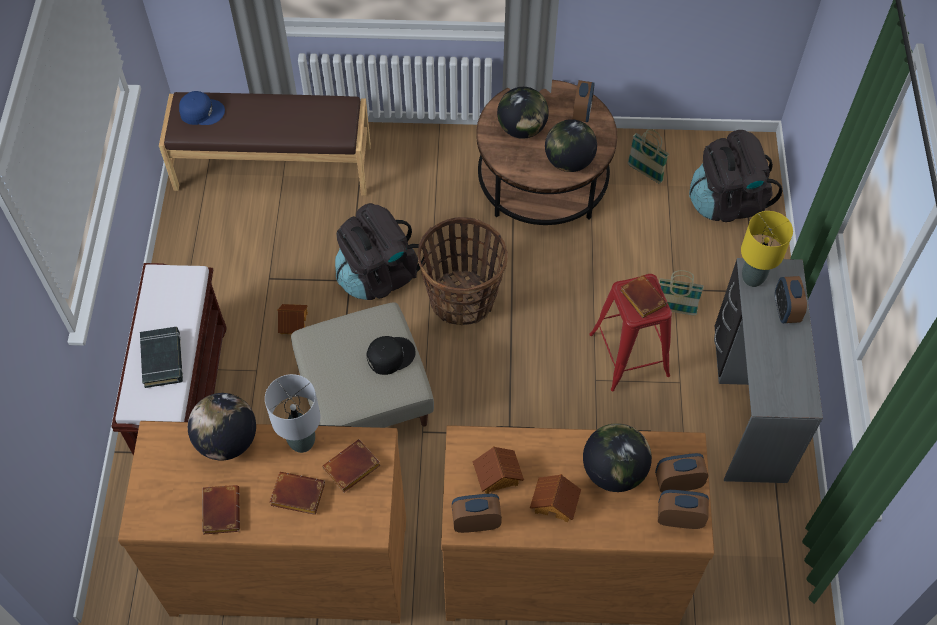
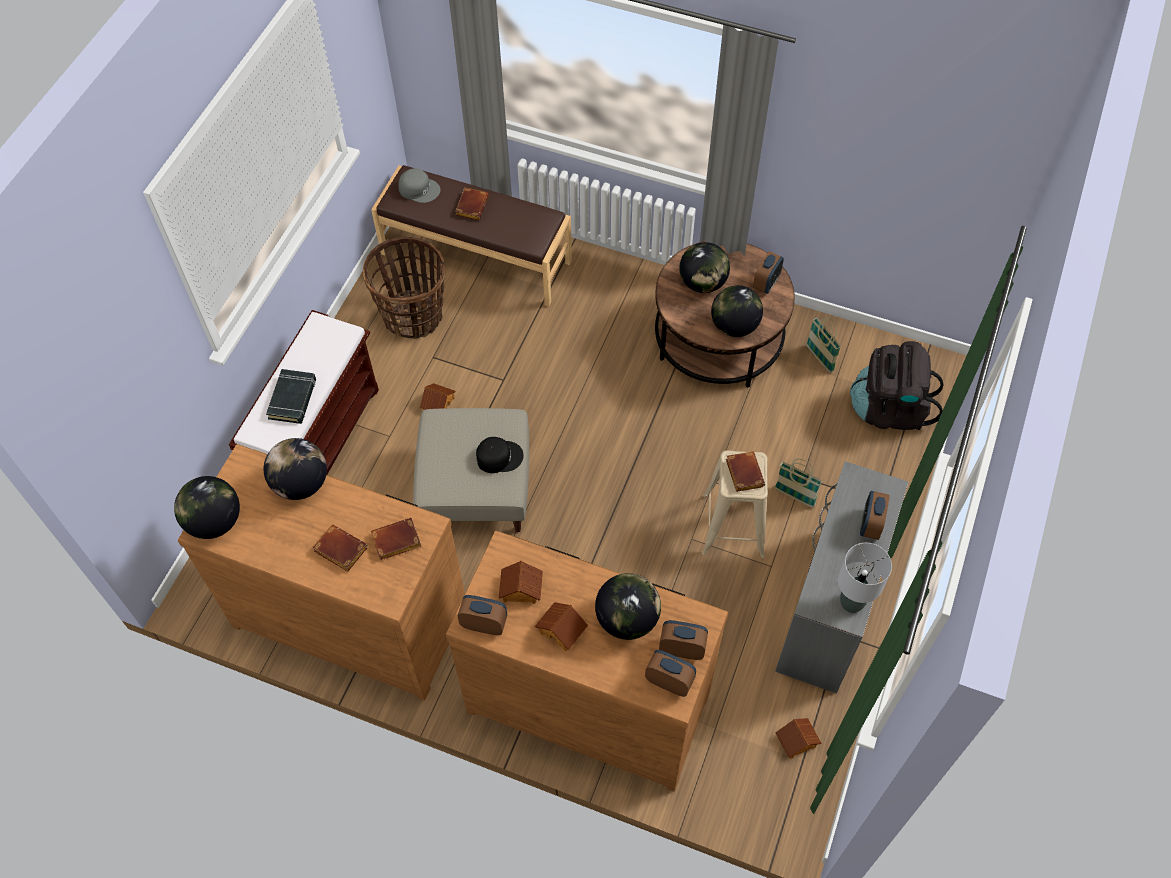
camera: 20 degrees right, 0 degrees up
(151, 508) = (215, 521): none -> globe
(202, 111) = (419, 188): blue cap -> grey cap
(220, 510) = (270, 542): brown book -> brown book (471, 205)
(302, 441) = (363, 504): grey table lamp -> grey table lamp (851, 602)
(378, 275) = (531, 382): black backpack -> none
(462, 299) = (598, 427): basket -> basket (413, 316)
(629, 355) = (733, 526): red stool -> beige stool
(752, 278) = (851, 484): yellow table lamp -> none
(770, 540) = (796, 741): none -> toy house

